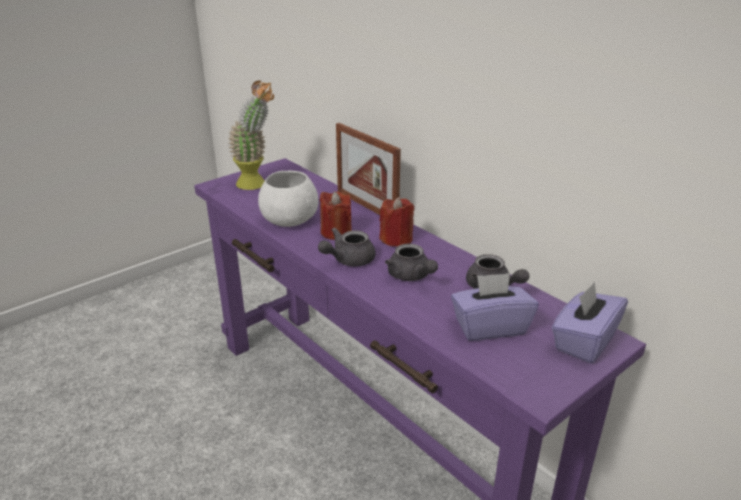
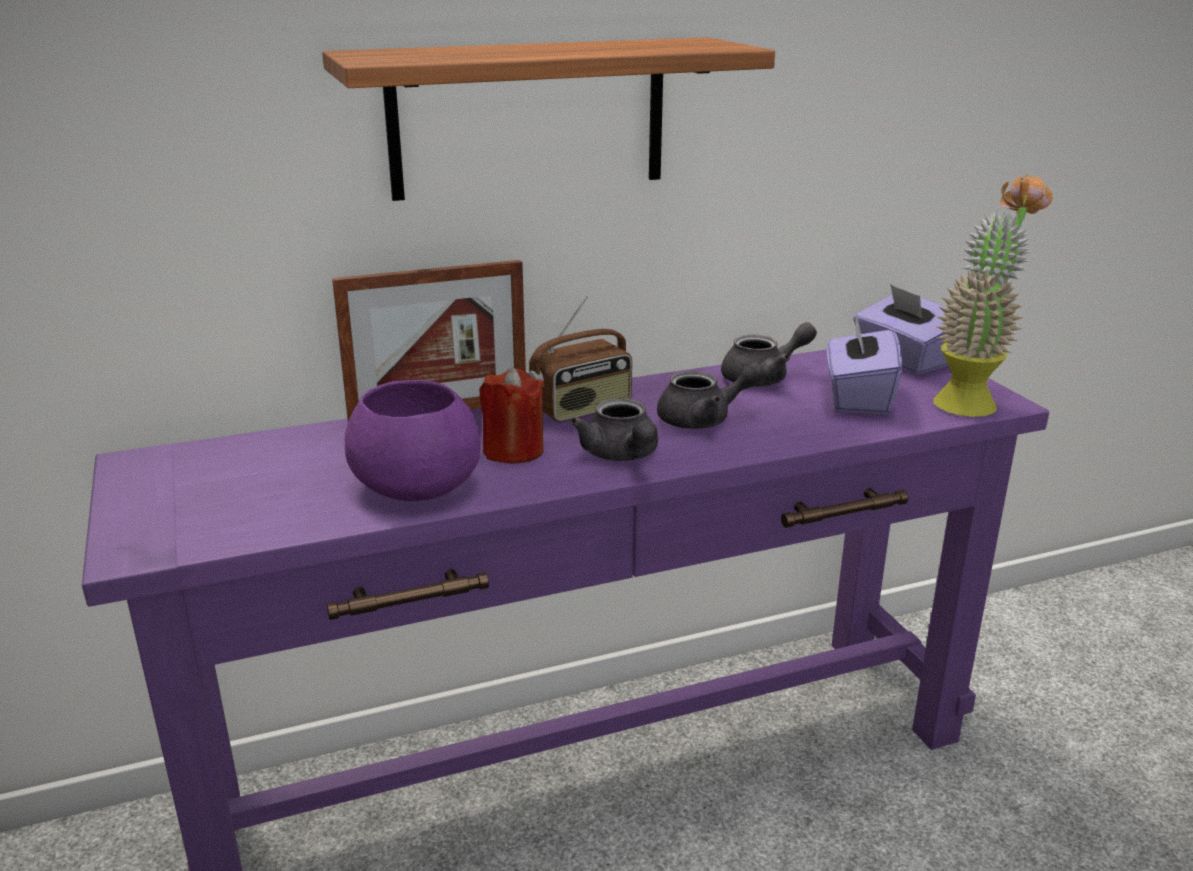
camera: 70 degrees left, 5 degrees down
(257, 185) = (206, 500): potted plant -> potted plant (972, 400)
(289, 220) = (419, 486): white bowl -> purple bowl
(396, 239) = (582, 409): red candle -> radio
(429, 75) = (529, 118): none -> shelf

